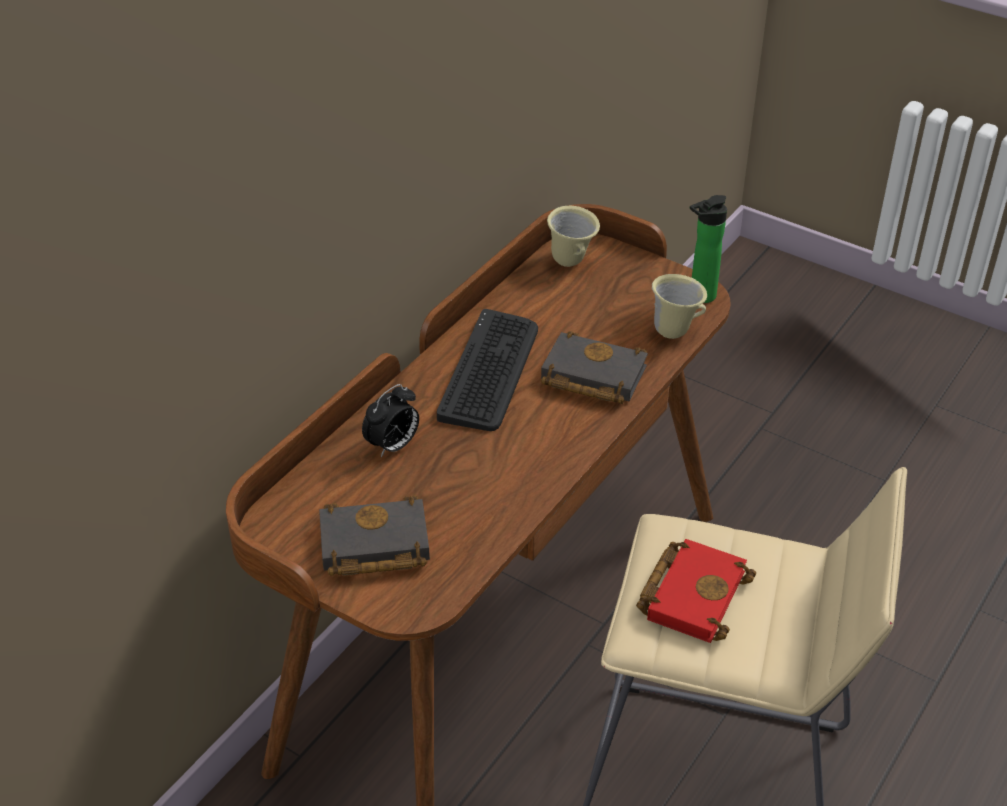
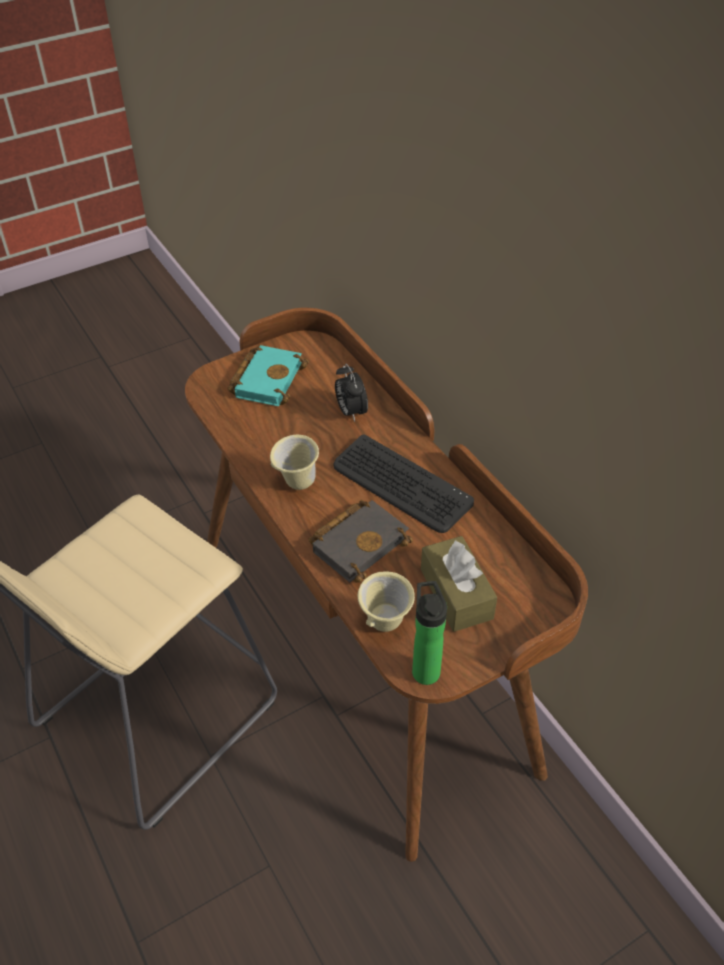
camera: 115 degrees right, 5 degrees up
(372, 546) = (266, 379): black book -> turquoise book
(572, 262) = (525, 592): beige mug -> beige mug (296, 484)
(605, 300) = (456, 594): none -> brown tissue box
(692, 593) = (145, 552): red book -> none

